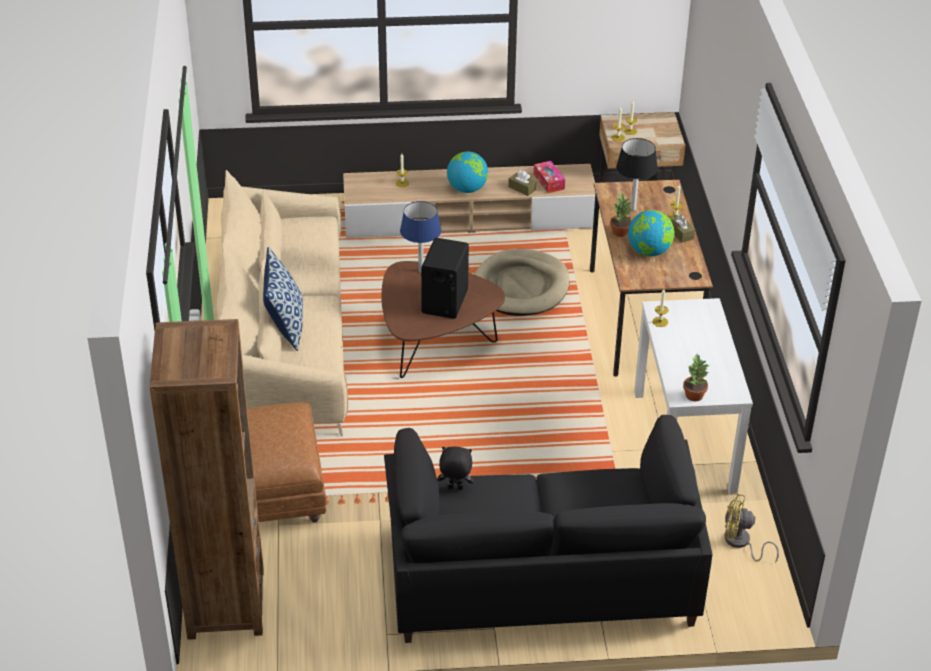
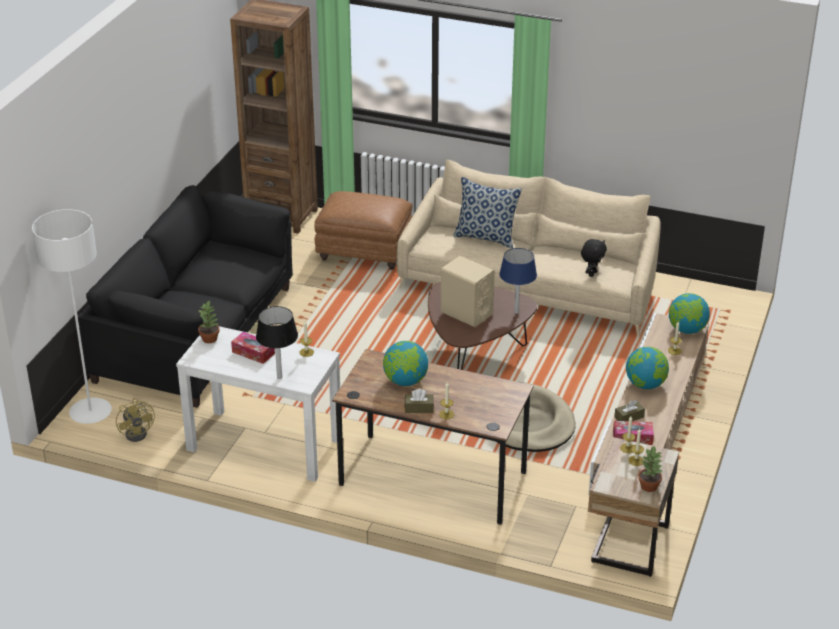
camera: 115 degrees right, 5 degrees down
(362, 182) = (686, 330): none -> globe
(445, 302) = (466, 313): black speaker -> beige speaker
(455, 488) = (253, 260): black plush toy -> black plush toy (592, 273)
(619, 232) = (445, 374): potted plant -> potted plant (649, 486)
(633, 209) = (475, 393): black table lamp -> black table lamp (279, 377)
(690, 356) = (253, 353): none -> tissue box
(740, 543) = (139, 432): yellow fan -> yellow fan turned 120 degrees clockwise
(742, 600) = (90, 412): none -> white floor lamp

